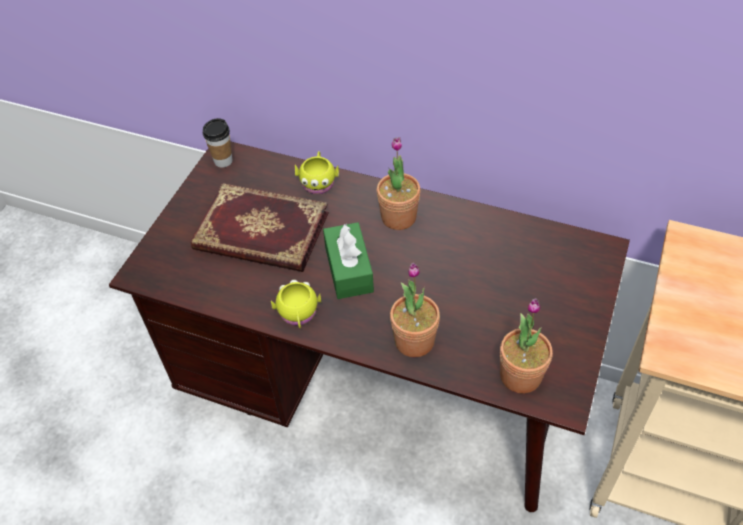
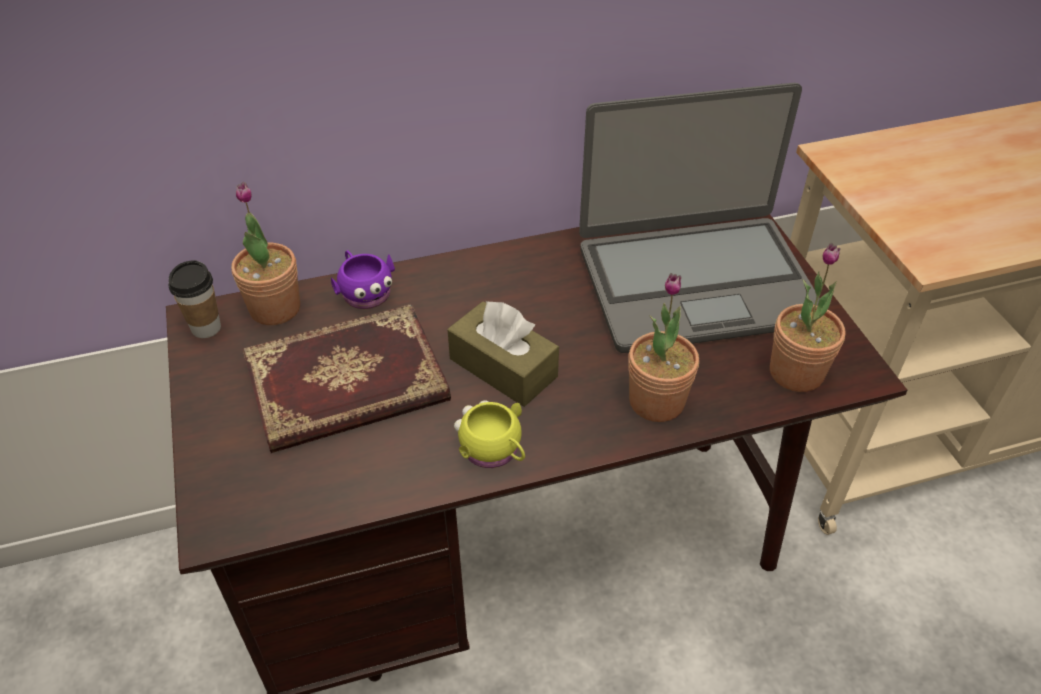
camera: 40 degrees left, 5 degrees down
(318, 181) = (364, 292): yellow mug -> purple mug
(349, 269) = (503, 367): green tissue box -> brown tissue box
(398, 217) = (503, 284): potted plant -> potted plant (275, 308)
(519, 281) = (696, 282): none -> laptop

